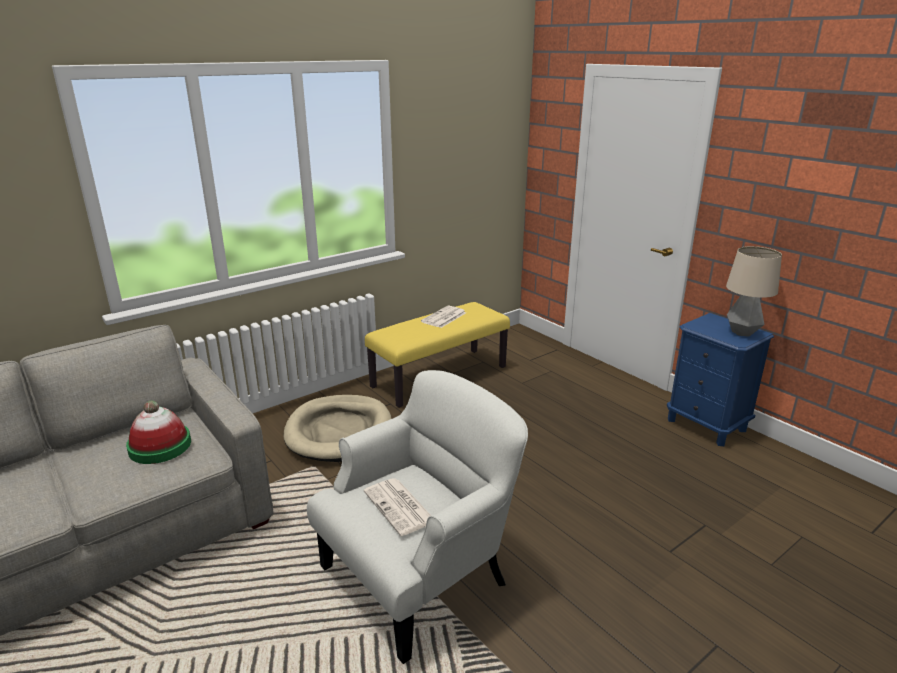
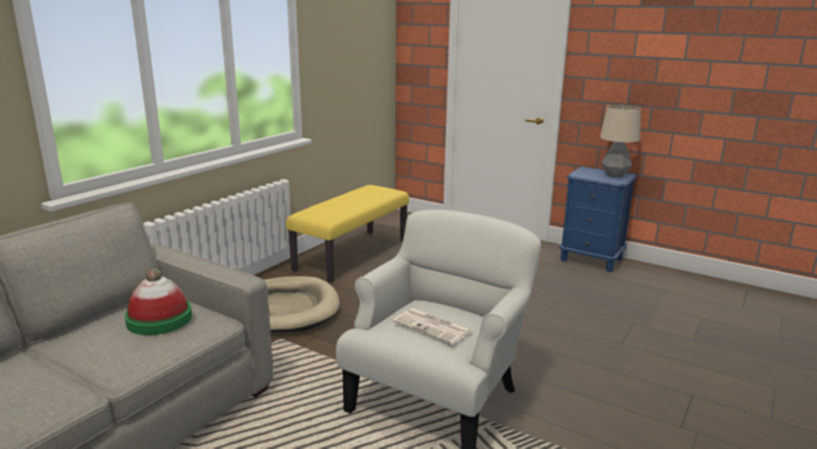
camera: 20 degrees left, 5 degrees down
(444, 317) = (353, 197): newspaper -> none

